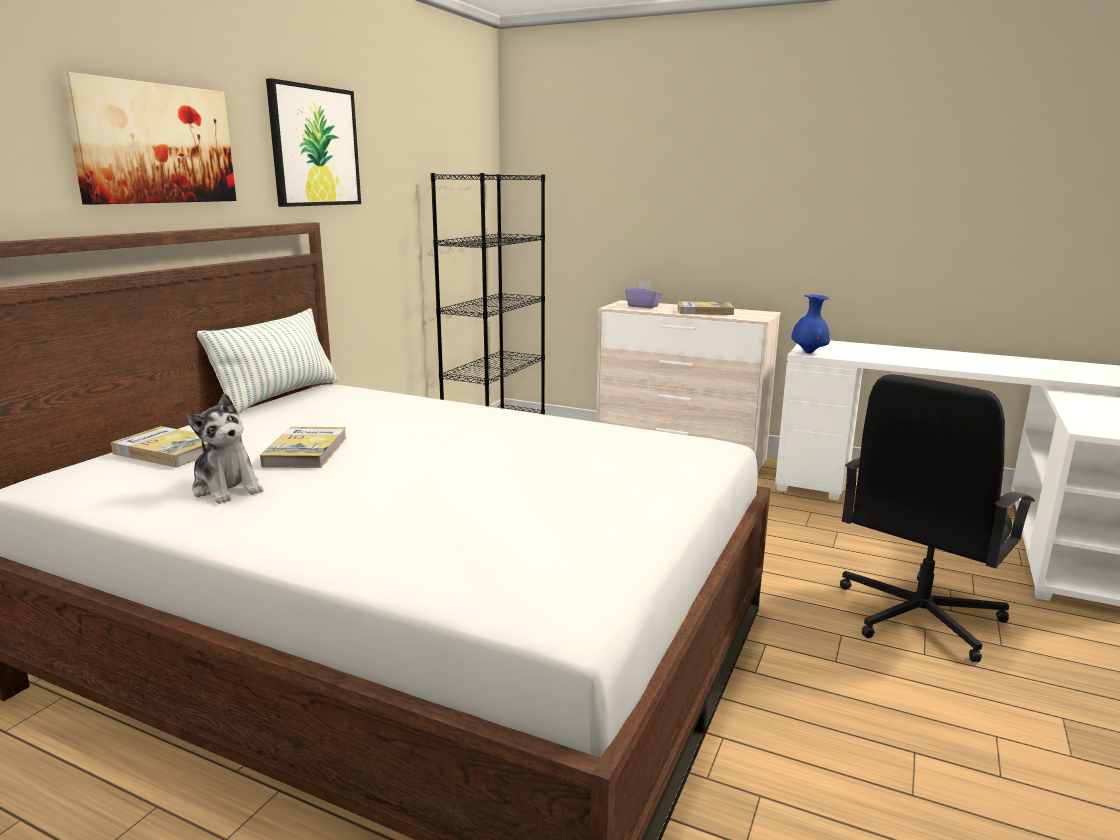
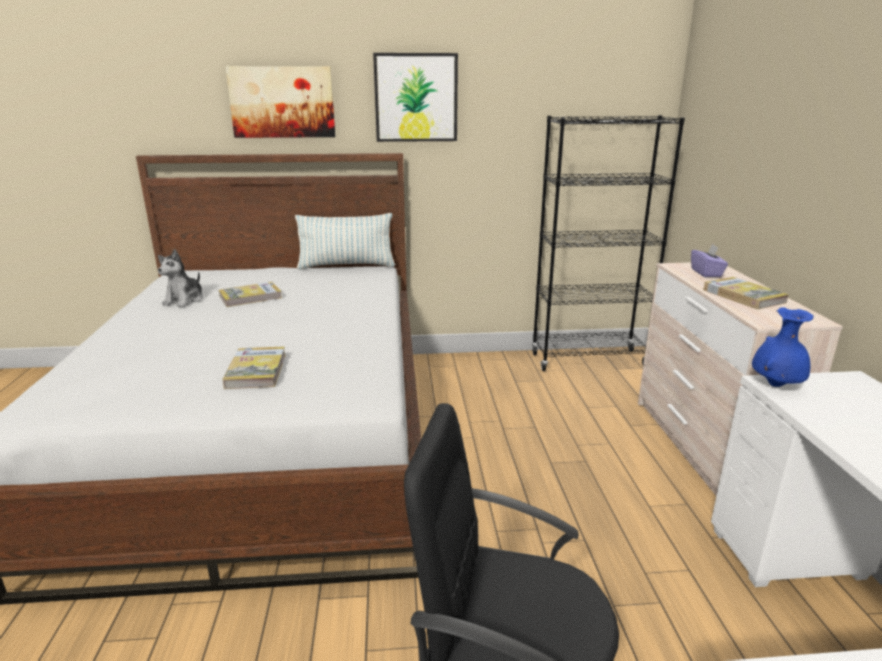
camera: 60 degrees right, 5 degrees up
(169, 451) = (231, 276): book -> book (256, 371)

